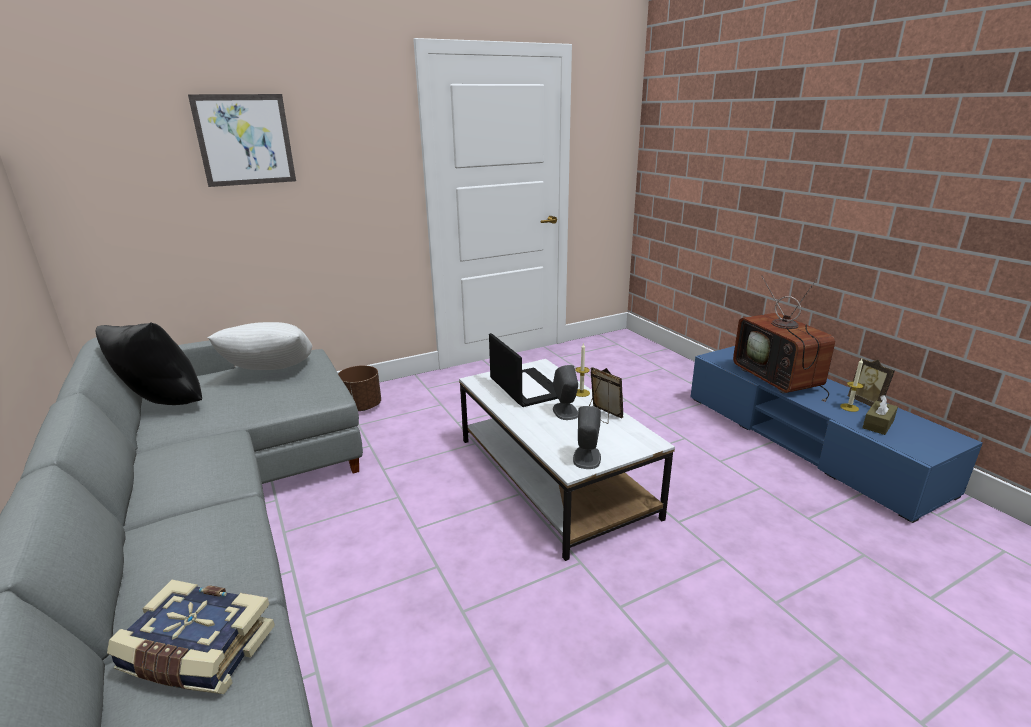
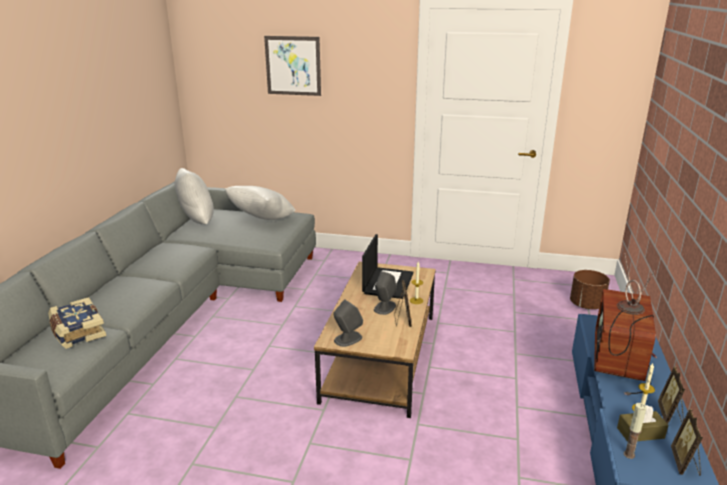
camera: 40 degrees right, 0 degrees up
(162, 407) = (196, 222): black pillow -> white pillow
(361, 407) = (331, 263): brown planter -> brown planter (586, 305)
(552, 476) = (380, 356): white coffee table -> brown coffee table
(901, 443) = (629, 454): none -> candle
(930, 431) = (685, 463): none -> picture frame

